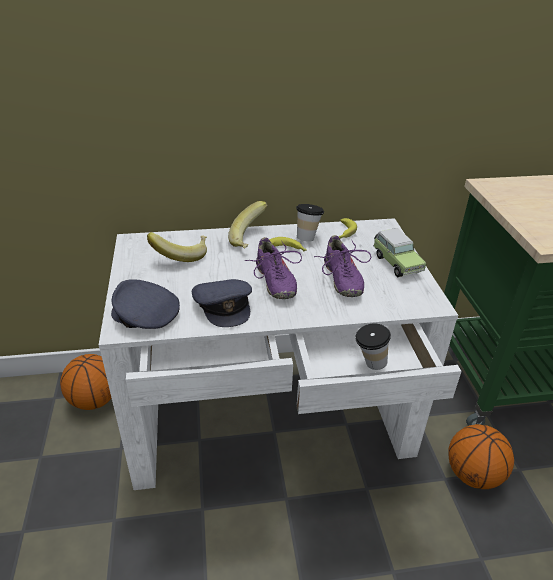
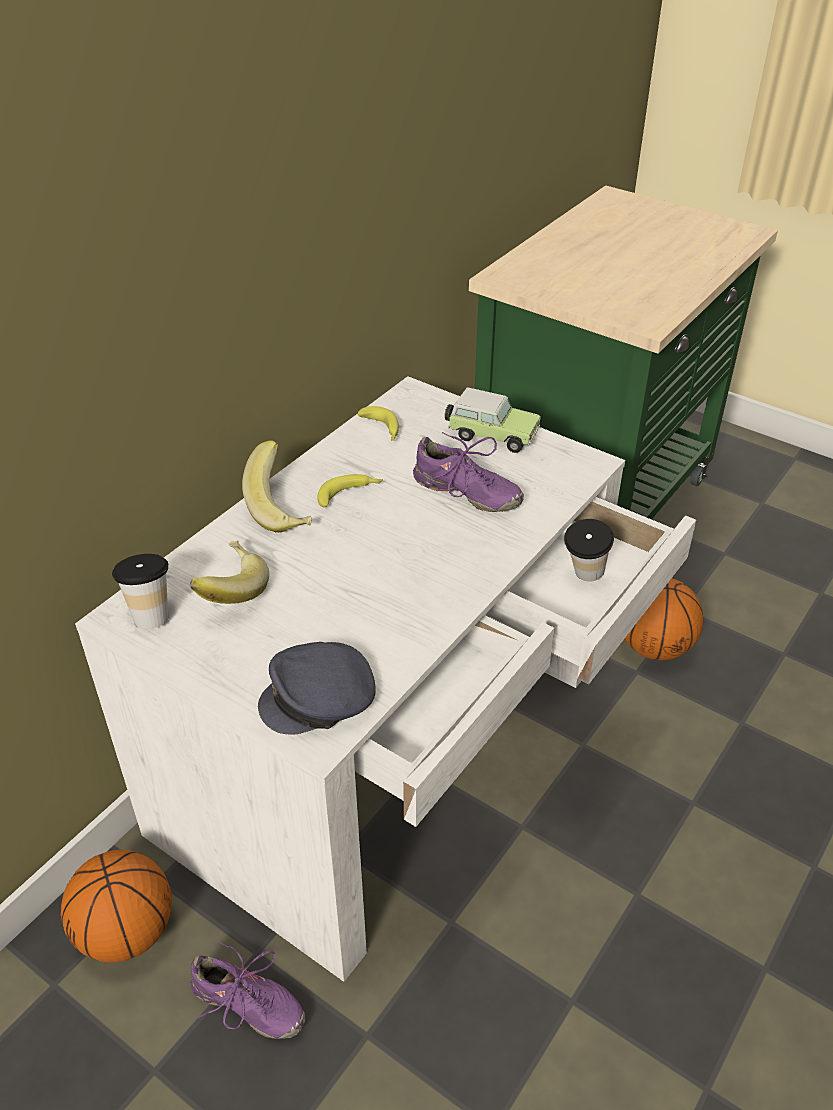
camera: 45 degrees left, 5 degrees up
(224, 306) = (392, 616): grey cap -> none
(274, 281) = (400, 545): purple shoe -> purple shoe (248, 1005)
(307, 237) = (349, 462): cup -> cup (151, 614)

